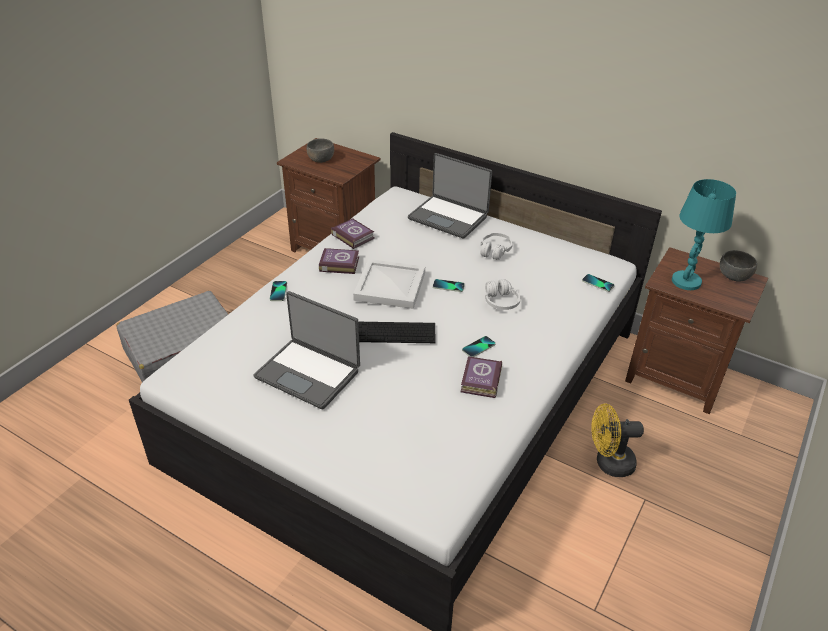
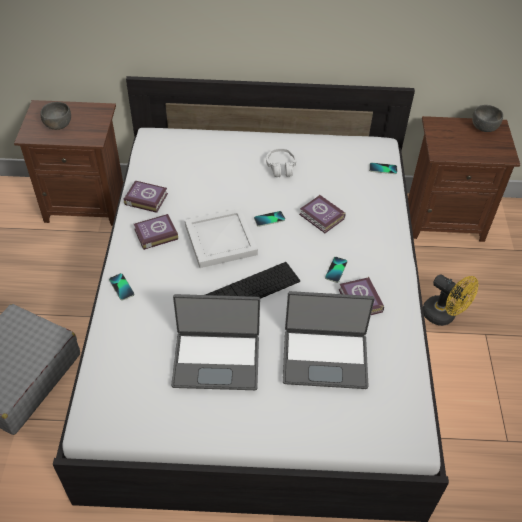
camera: 30 degrees left, 10 degrees up
(449, 217) = (218, 146): laptop -> laptop (325, 357)
(500, 302) = (322, 217): white headphones -> book
(608, 463) = (443, 316): yellow fan -> yellow fan turned 105 degrees counterclockwise
(686, 281) = (455, 145): turquoise table lamp -> none

